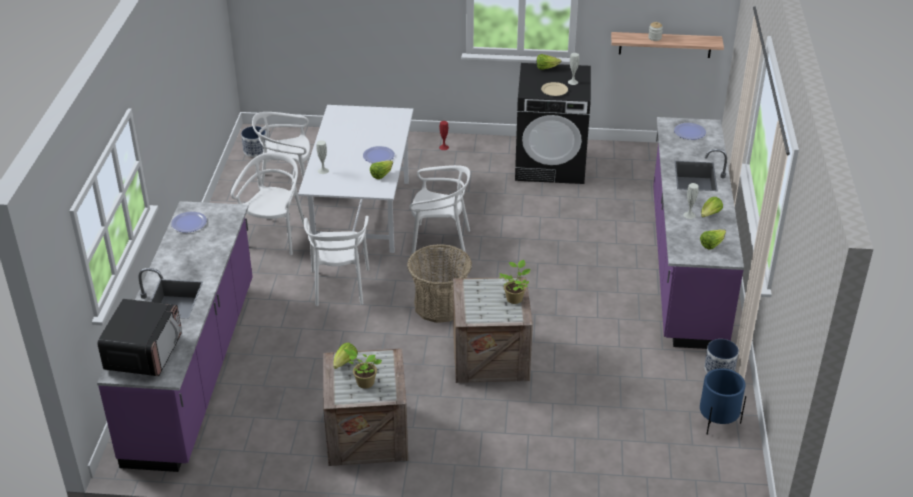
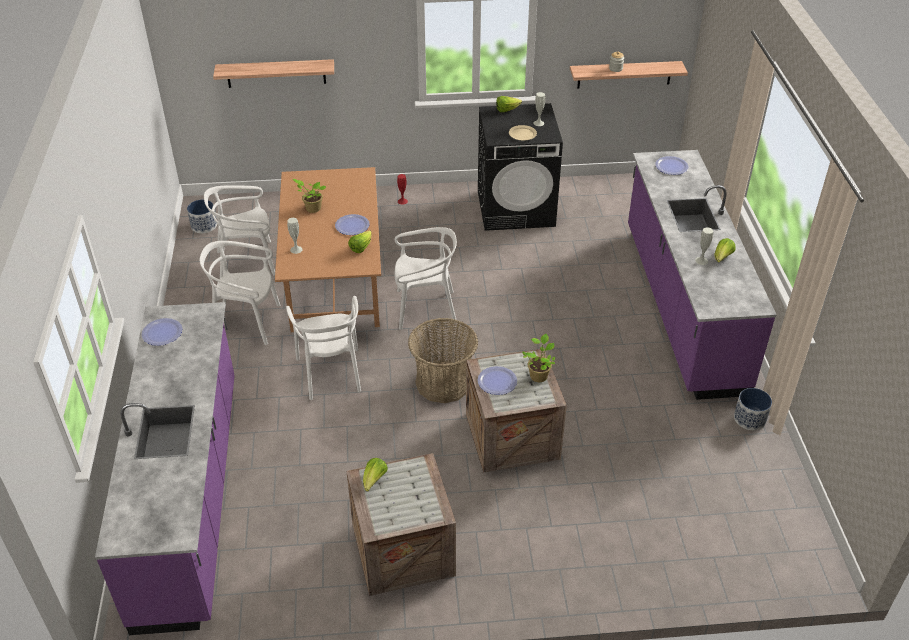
camera: 10 degrees left, 5 degrees up
(144, 352) = (144, 508): microwave -> none
(275, 236) = (247, 322): white chair -> white chair turned 90 degrees counterclockwise
(335, 15) = (276, 73): none -> shelf
(363, 214) = (336, 286): white dining table -> brown dining table
(364, 382) = (402, 502): potted plant -> potted plant (312, 208)
(475, 299) = (497, 381): none -> plate
(711, 244) = (735, 292): lettuce -> none
(717, 421) = (766, 480): blue planter -> none

